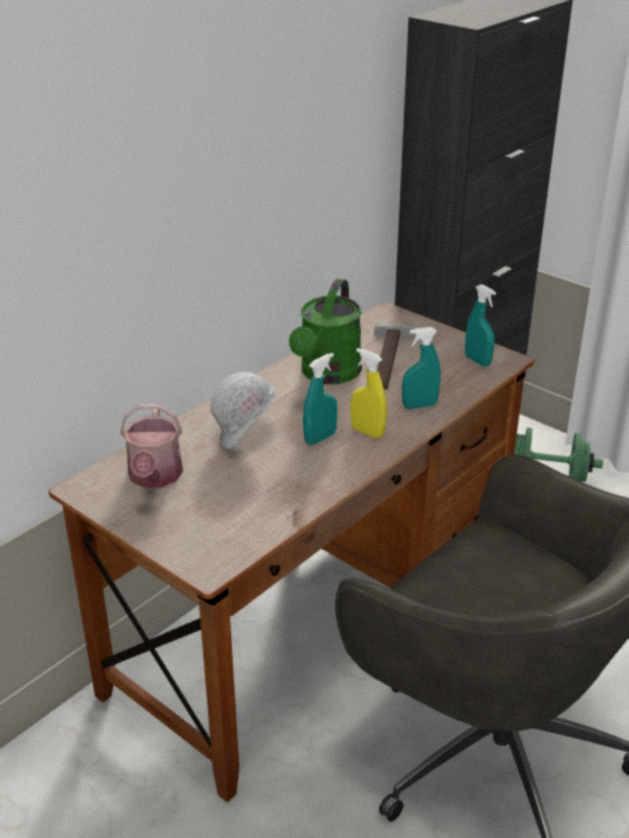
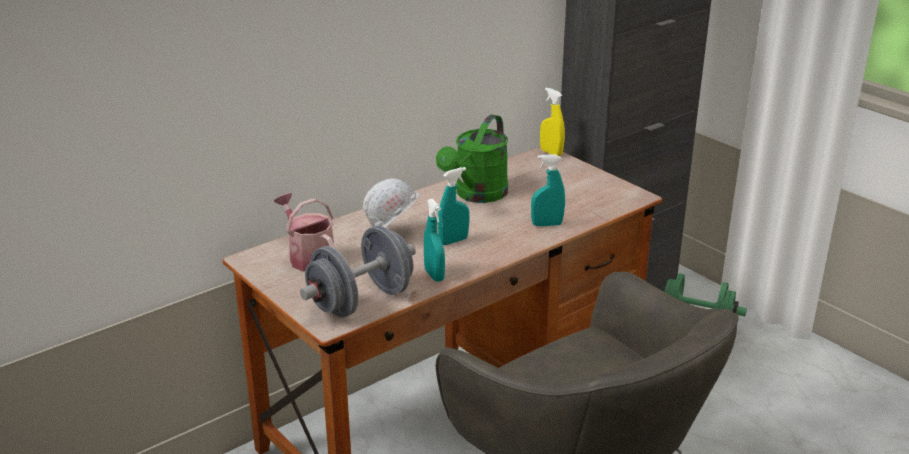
camera: 10 degrees right, 5 degrees down
(154, 477) = (308, 257): watering can -> watering can turned 135 degrees clockwise
(237, 532) = (361, 301): none -> grey dumbbell
(367, 432) = (495, 240): yellow spray bottle -> yellow spray bottle (551, 153)
(394, 360) = (538, 189): hammer -> none
(477, 361) = (610, 195): turquoise spray bottle -> turquoise spray bottle (434, 275)

